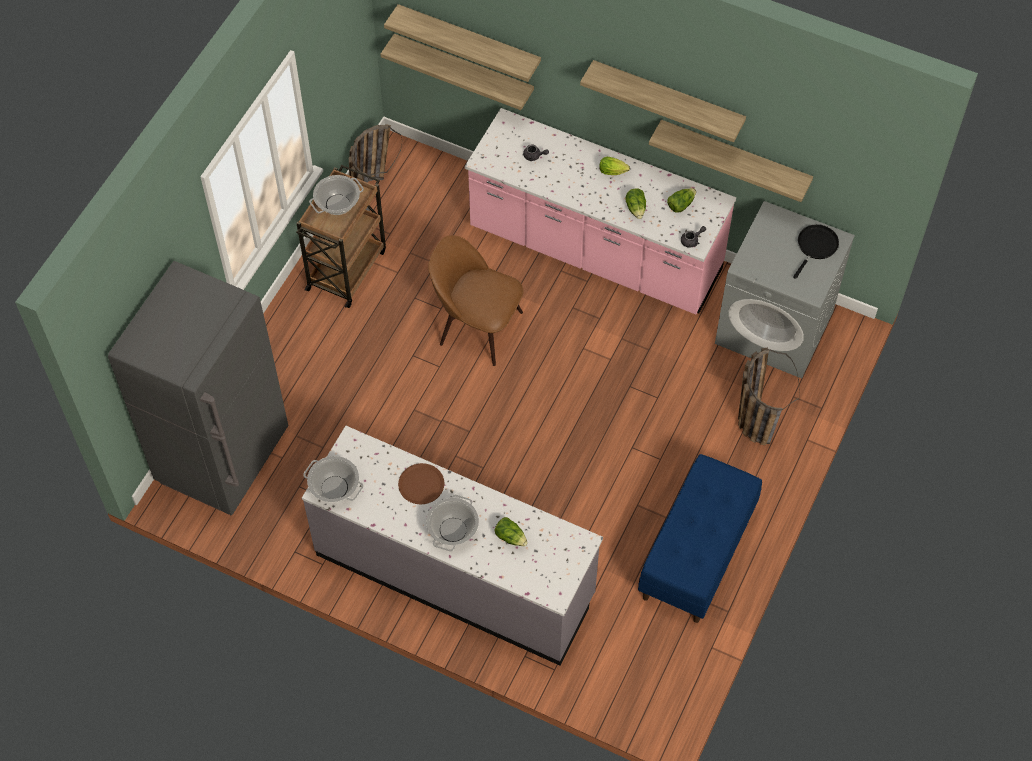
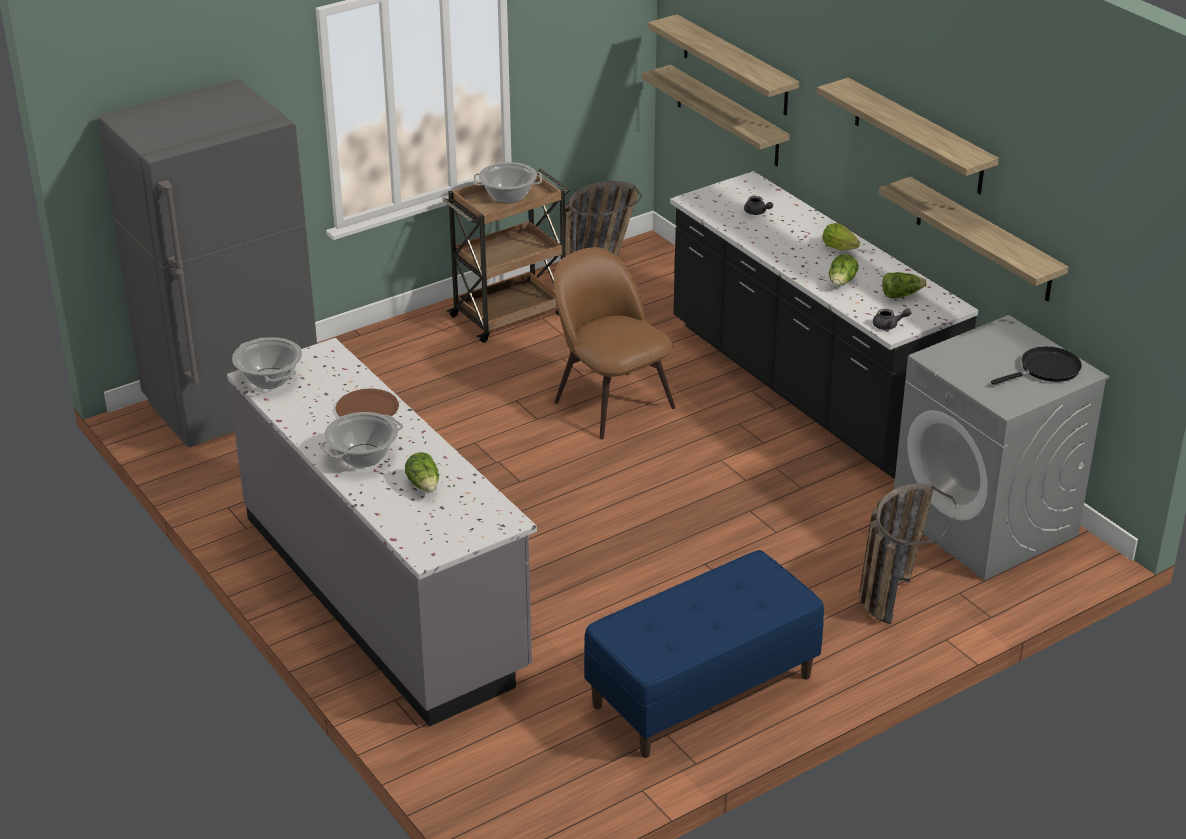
camera: 30 degrees right, 25 degrees down
(595, 252) = (806, 388): pink counter -> black counter

